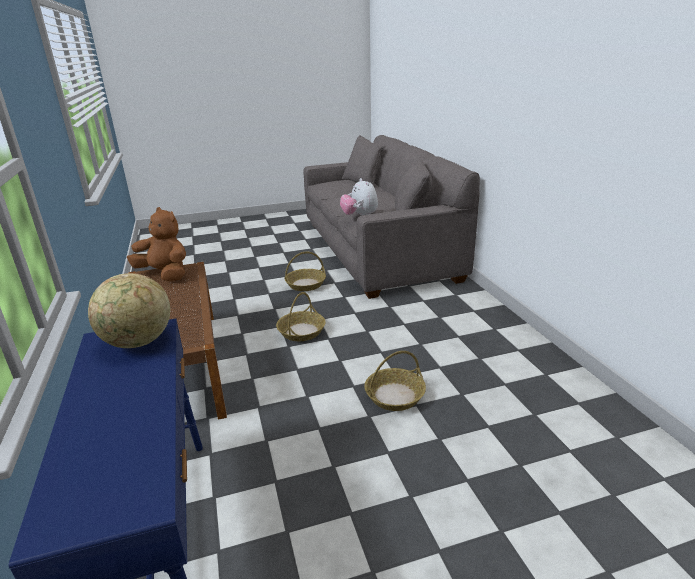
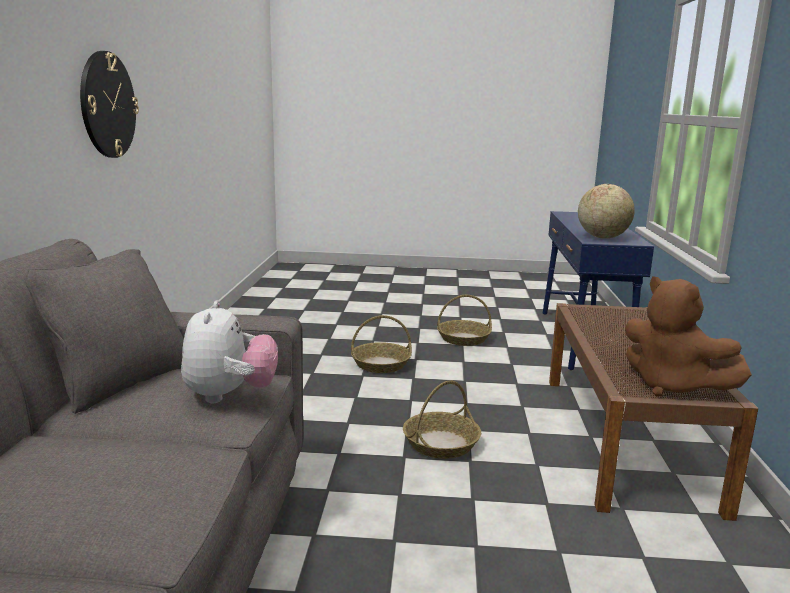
camera: 160 degrees left, 10 degrees down
(305, 284) = (381, 548): basket -> basket (463, 339)
(542, 111) = (107, 105): none -> wall clock

